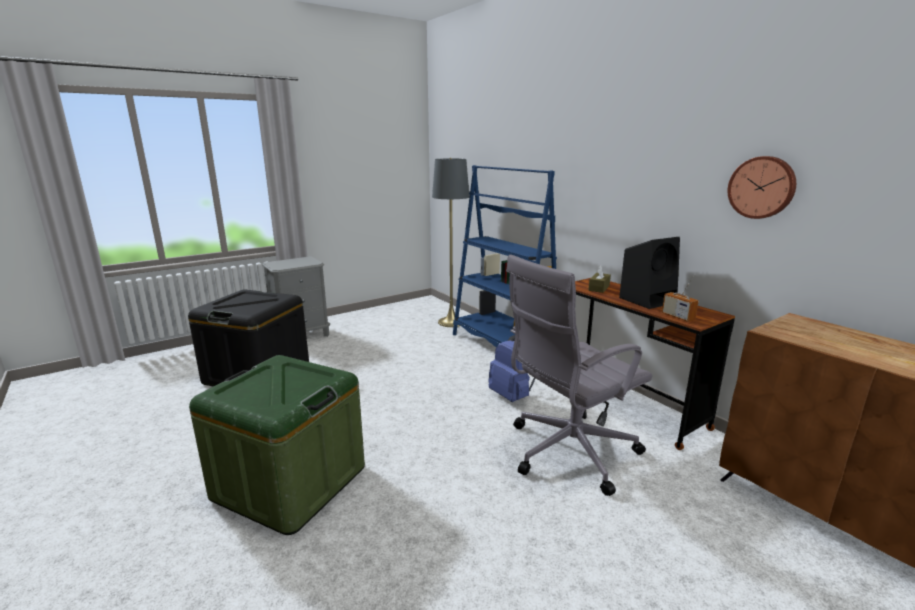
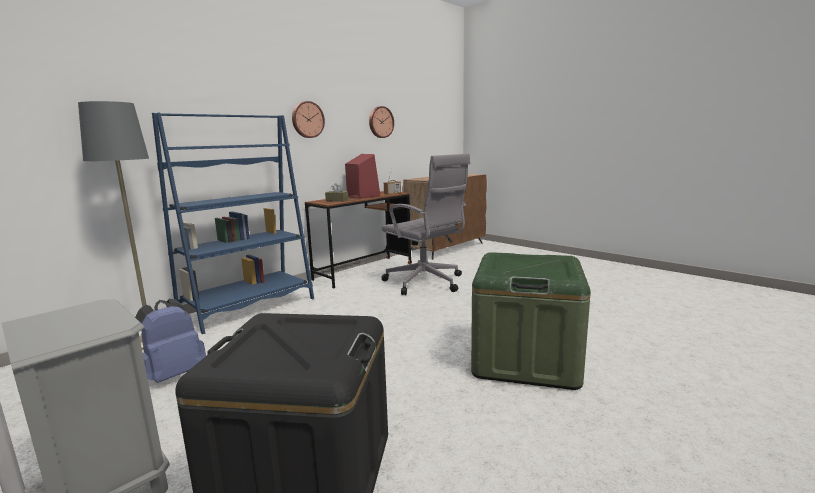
camera: 100 degrees left, 5 degrees down
(512, 396) = (358, 298): blue backpack -> blue backpack (174, 374)
(621, 175) = (307, 119): none -> wall clock
(648, 300) = (362, 196): black speaker -> red speaker

